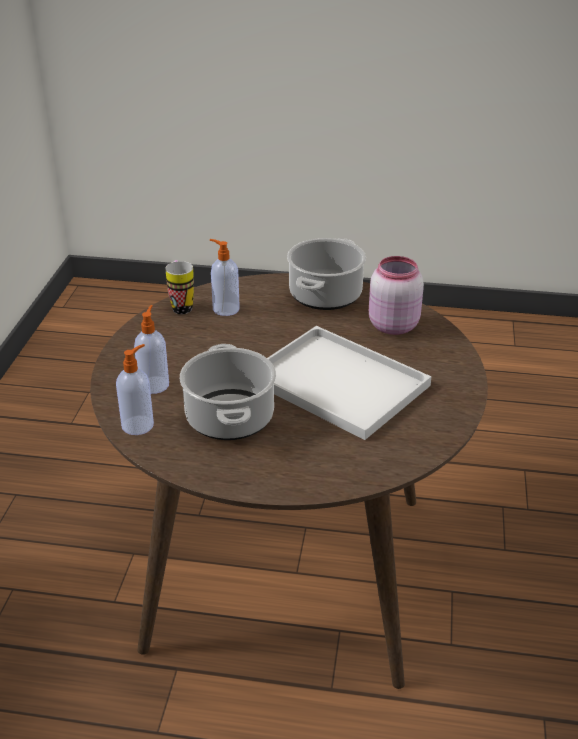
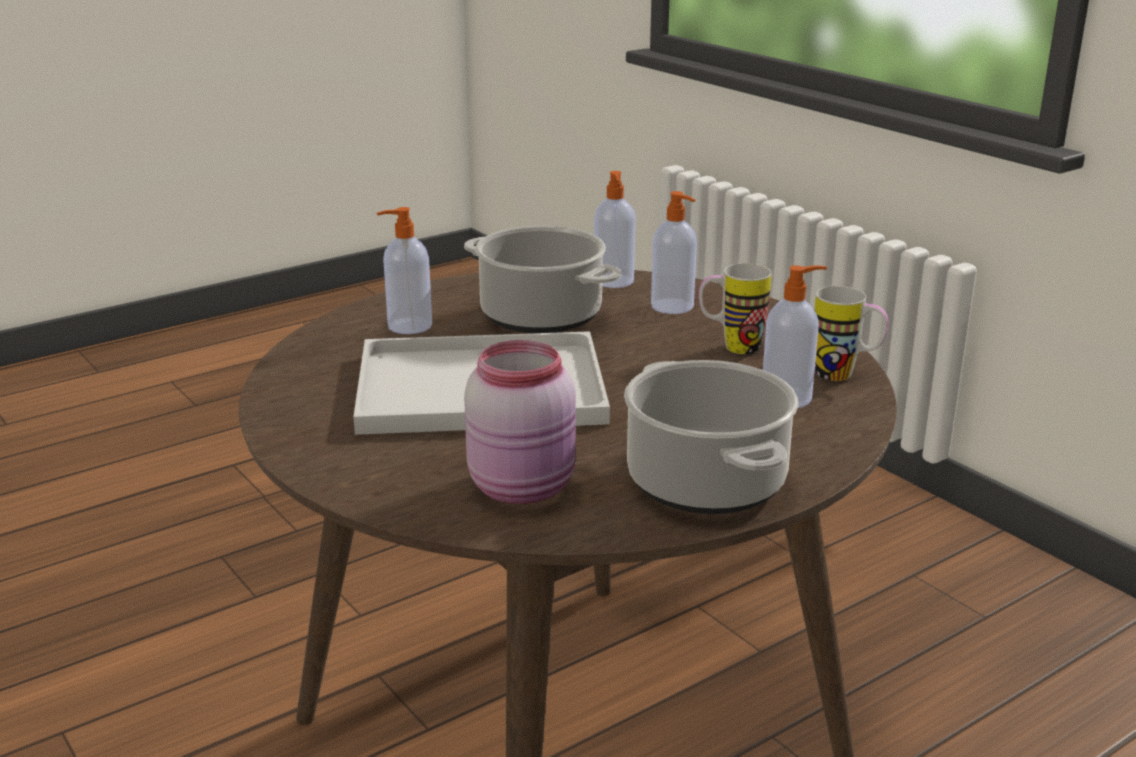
camera: 135 degrees right, 10 degrees down
(188, 344) = (730, 347): none -> mug
(311, 453) = (408, 326): none -> soap dispenser

